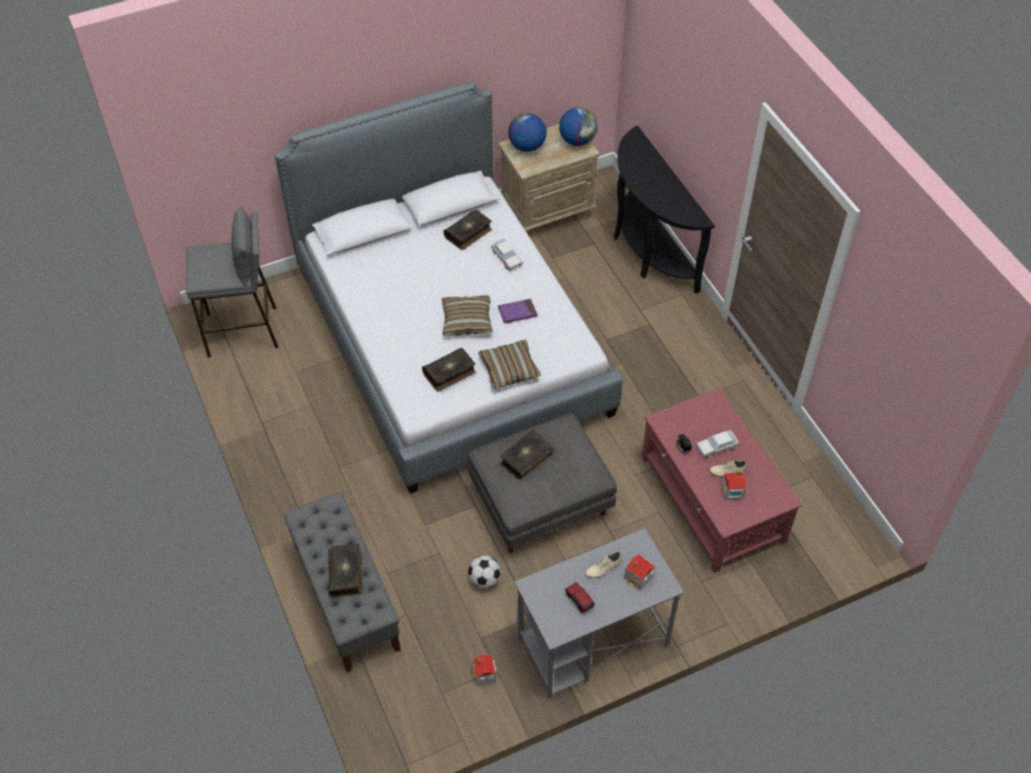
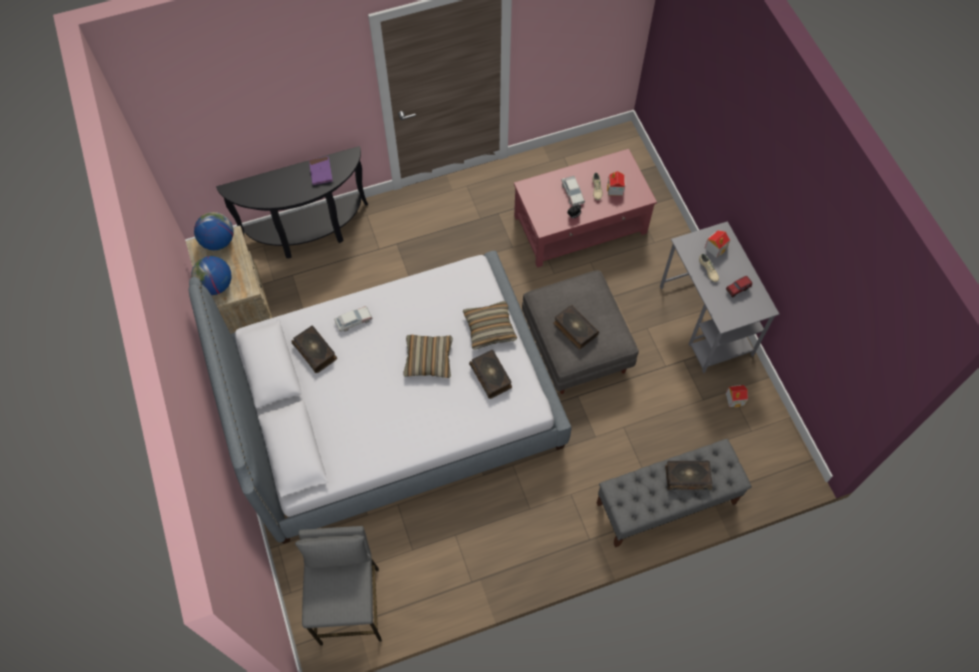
camera: 85 degrees left, 10 degrees up
(484, 580) = (650, 393): football -> none
(517, 312) = (423, 317): purple book -> purple book (320, 171)

